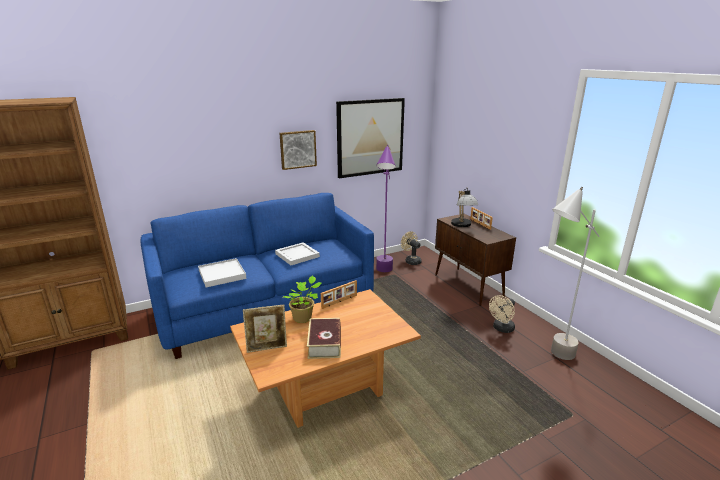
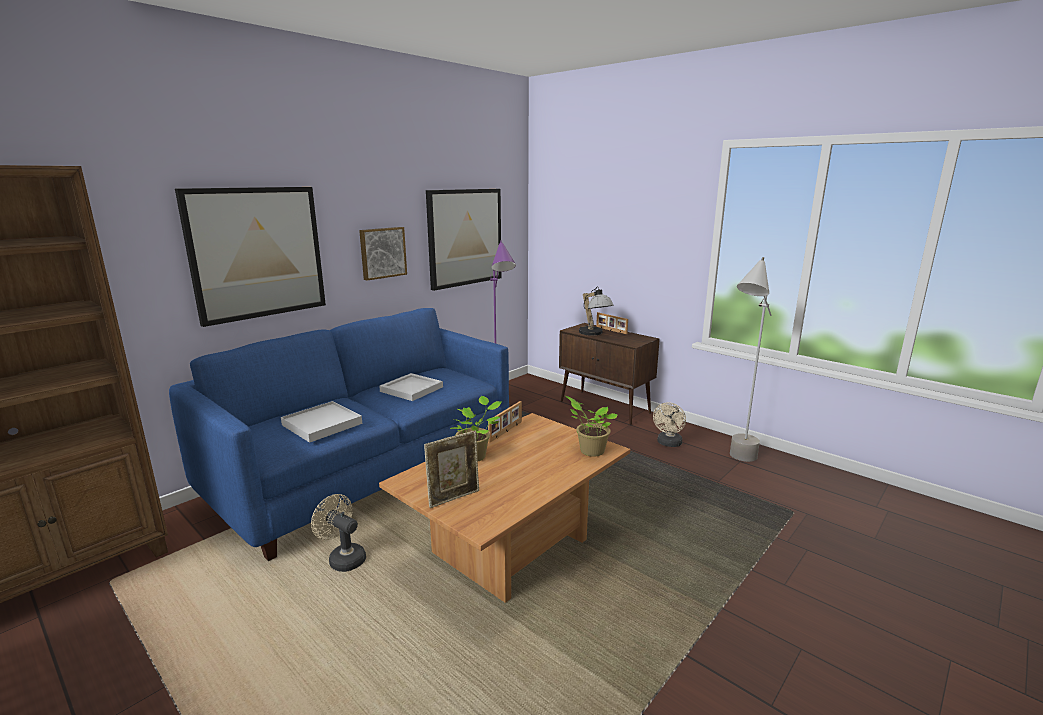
camera: 20 degrees left, 5 degrees down
(202, 149) = (257, 253): none -> picture
(324, 343) = (525, 478): book -> none
(388, 330) = (590, 451): none -> potted plant
(411, 261) = (523, 391): beige fan -> beige fan (343, 558)

